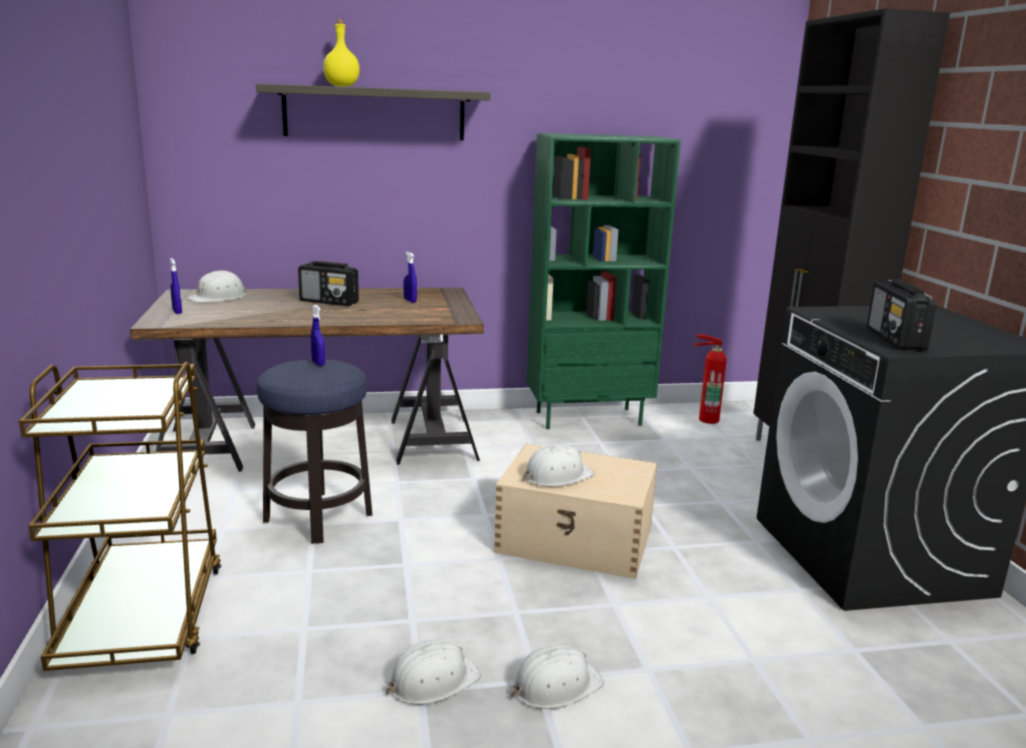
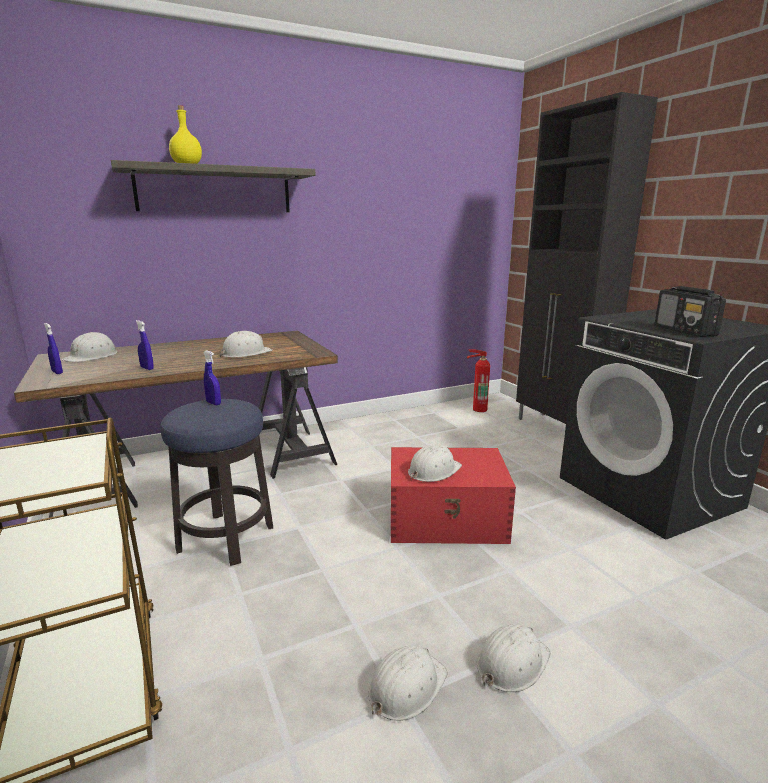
camera: 15 degrees left, 0 degrees up
(329, 302) = (196, 351): radio -> none
(380, 311) = (246, 353): none -> white hard hat
(410, 301) = (264, 343): blue spray bottle -> blue spray bottle (147, 368)
(576, 540) = (447, 519): beige storage box -> red storage box
(589, 418) = (399, 419): green bookcase -> none

